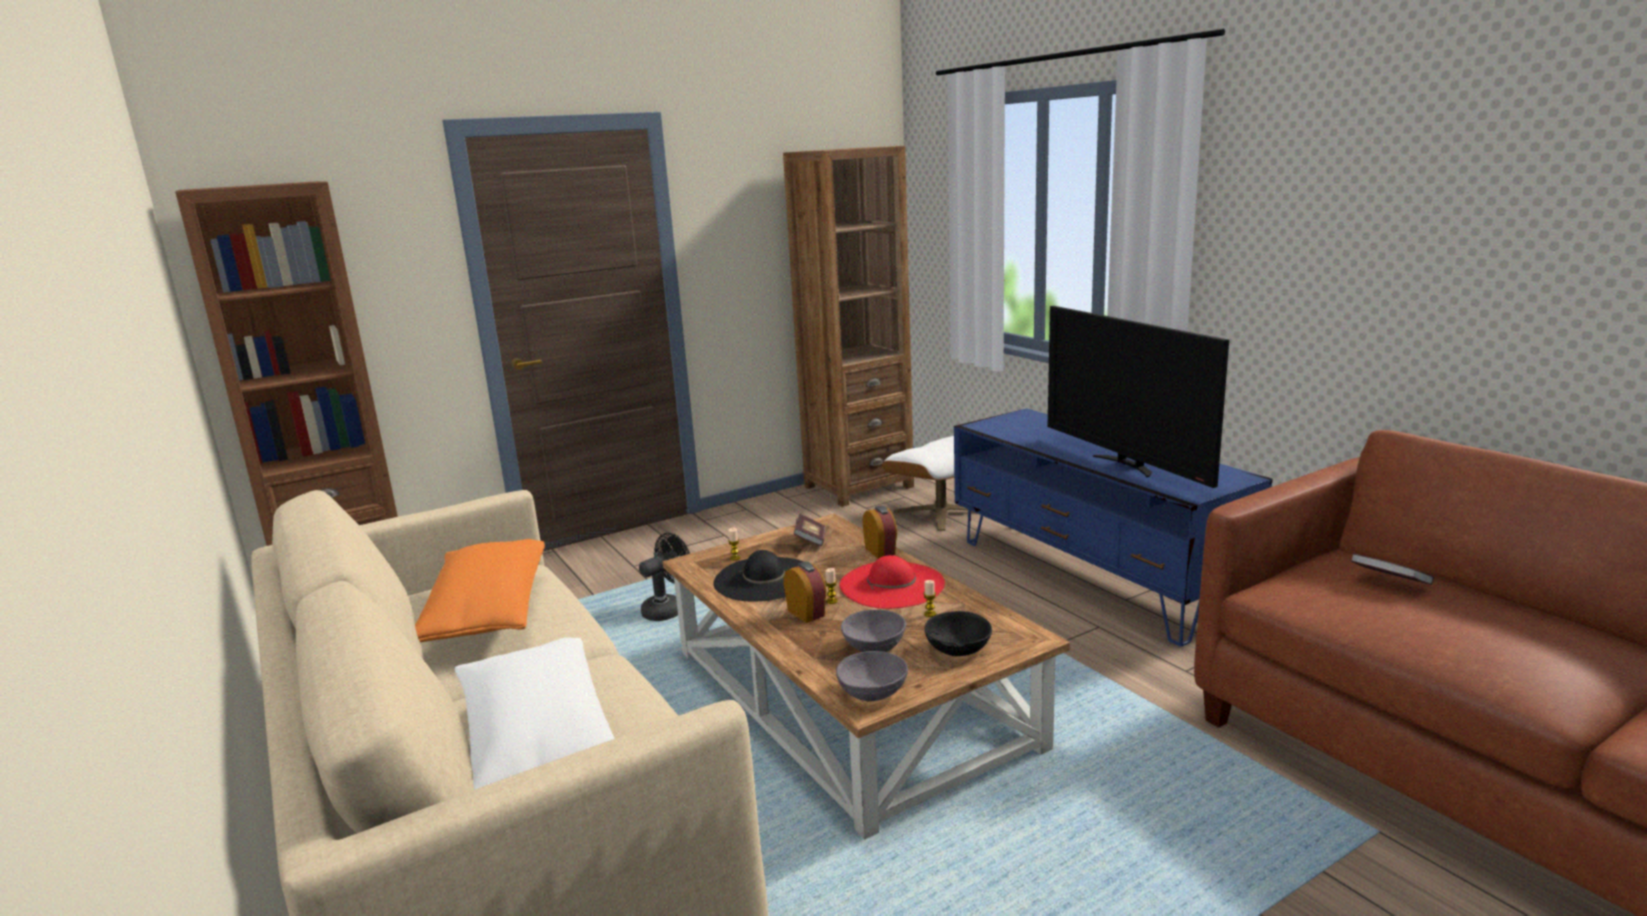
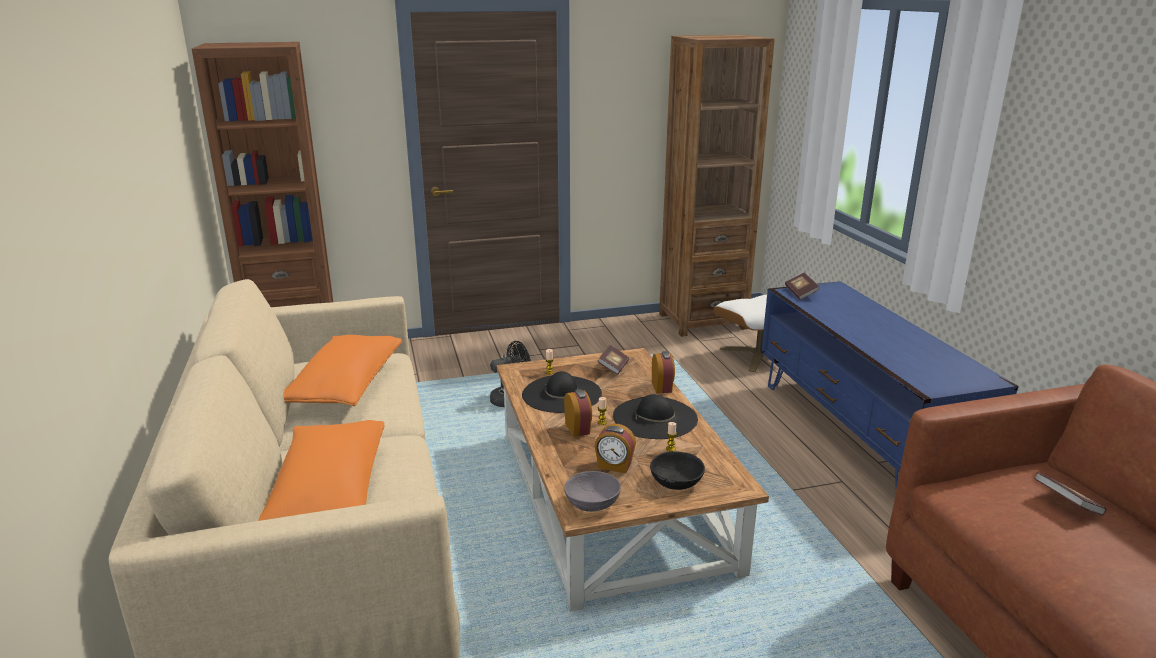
camera: 15 degrees right, 5 degrees up
(538, 745) = (328, 494): white pillow -> orange pillow
(875, 645) = (614, 466): grey bowl -> alarm clock
(891, 584) = (655, 417): red hat -> black hat
(993, 425) = (801, 293): none -> book
(1126, 465) = (892, 350): television -> none

